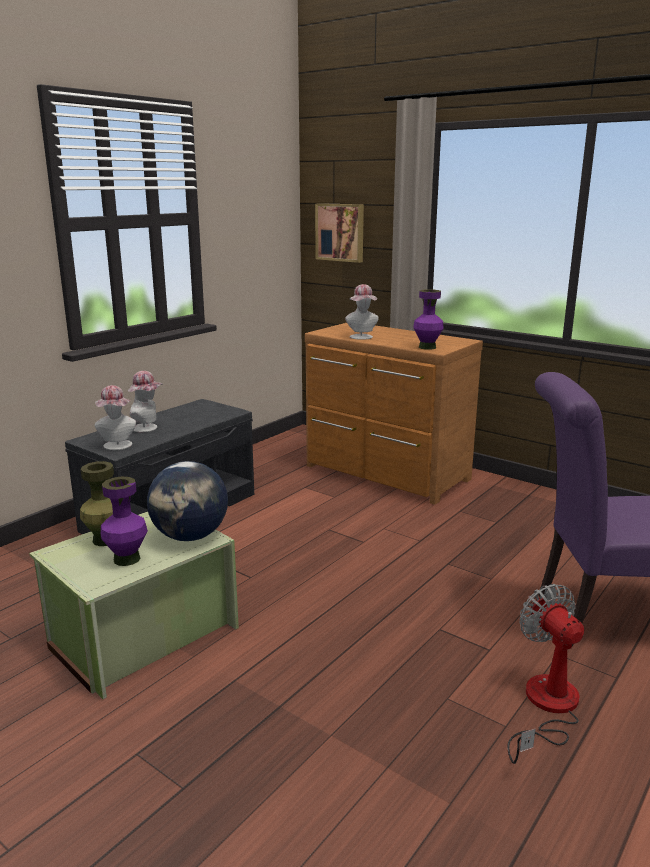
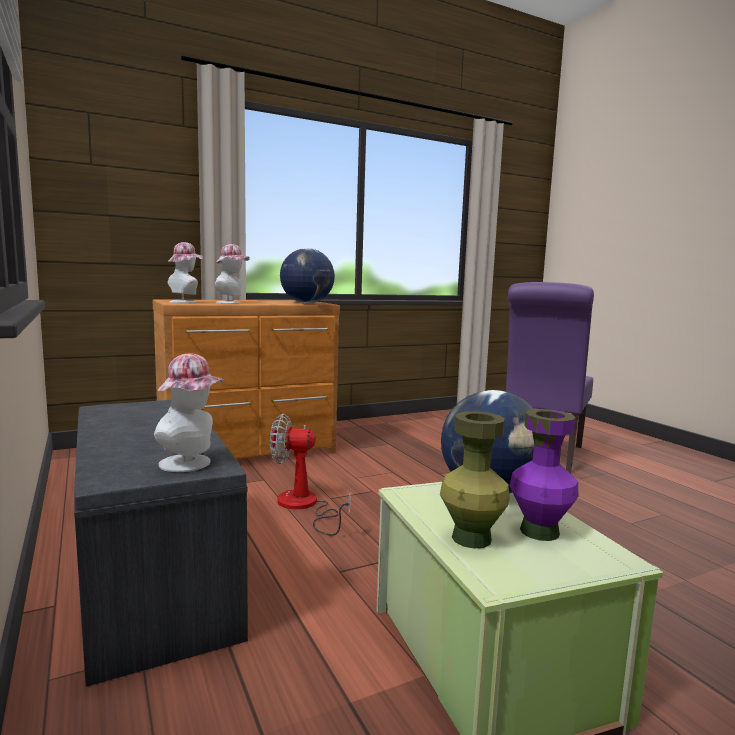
camera: 65 degrees left, 10 degrees down
(147, 428) = (143, 440): hat -> hat (185, 302)
(340, 232) = (107, 198): picture -> none
(427, 347) = (307, 303): purple vase -> globe
(546, 707) = (640, 498): fan -> fan (304, 506)

